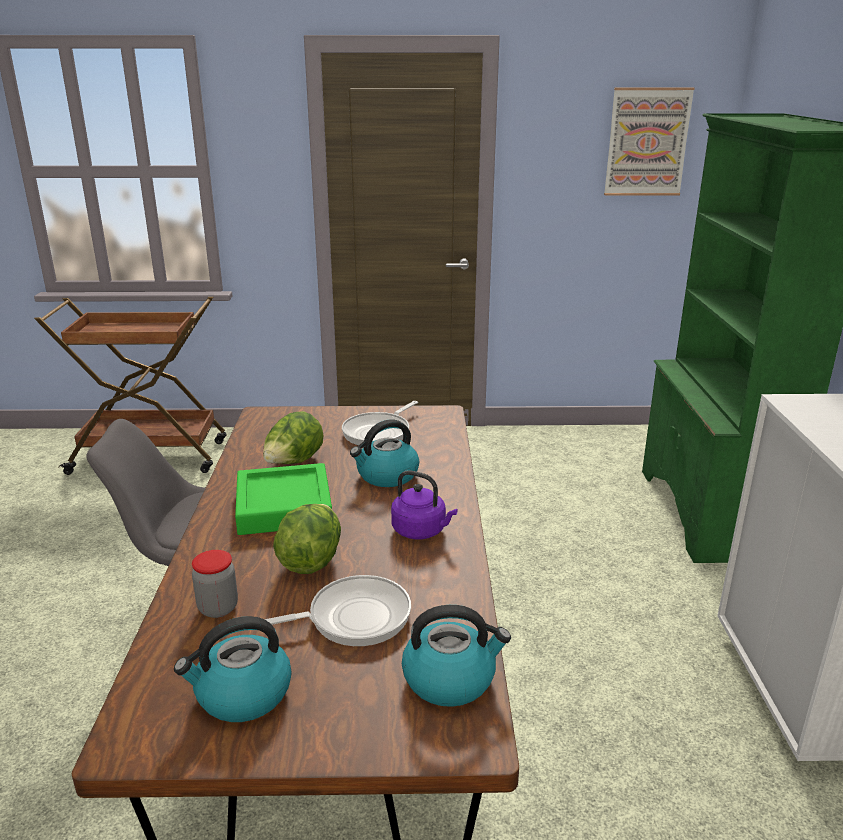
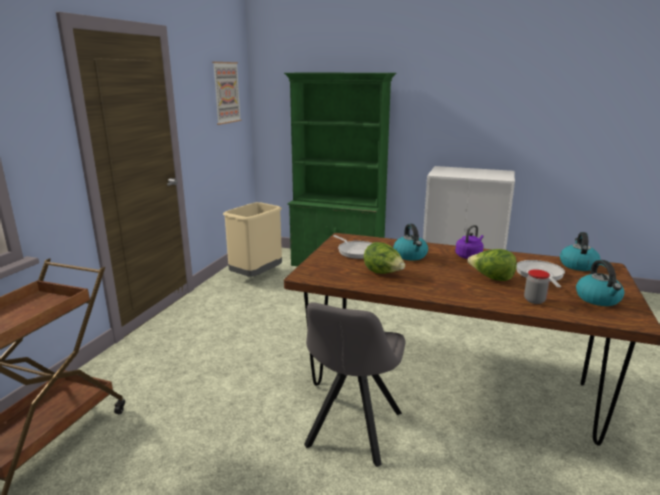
camera: 70 degrees left, 5 degrees down
(284, 506) = (435, 279): green tray -> none
(570, 454) = (256, 276): none -> beige trash can

